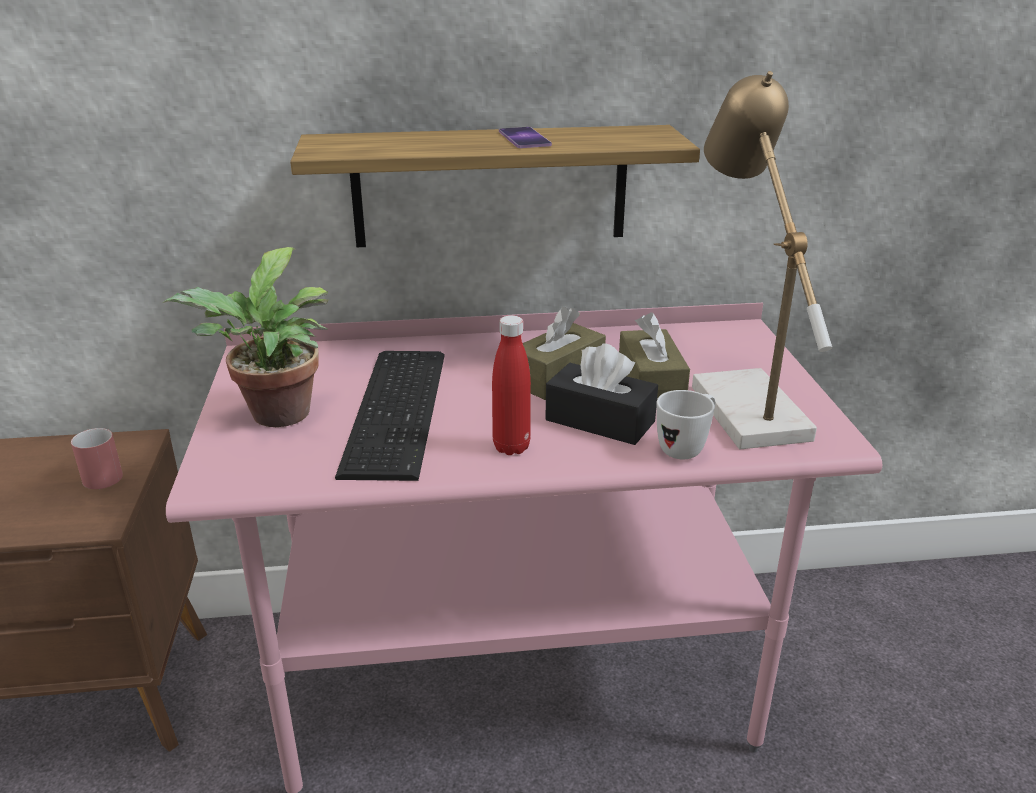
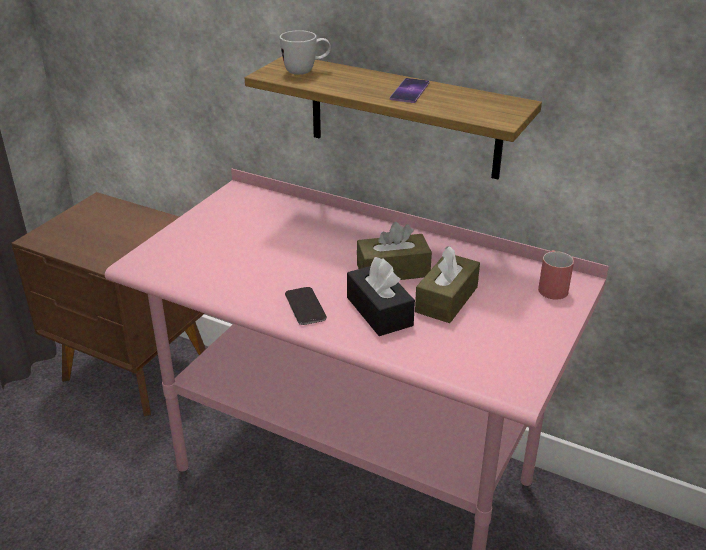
camera: 35 degrees right, 5 degrees up
(100, 474) = (140, 237): red mug -> red mug (551, 286)
(275, 417) = (206, 237): potted plant -> none
(401, 409) = (275, 257): keyboard -> none
(511, 447) = (305, 307): red bottle -> phone
(686, 448) = (409, 352): white mug -> white mug (306, 71)
(739, 403) = (489, 337): table lamp -> none

